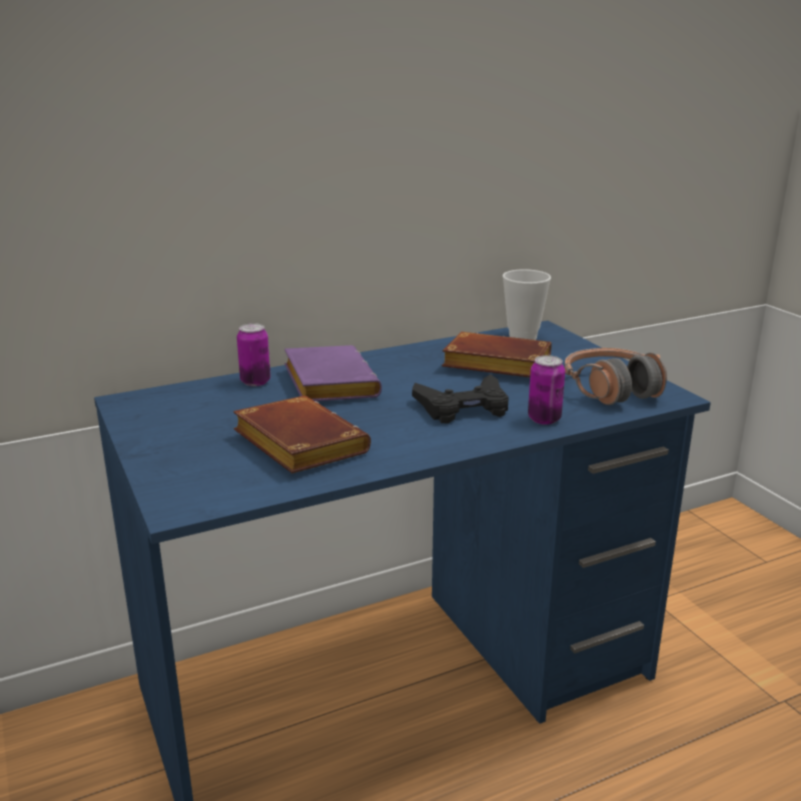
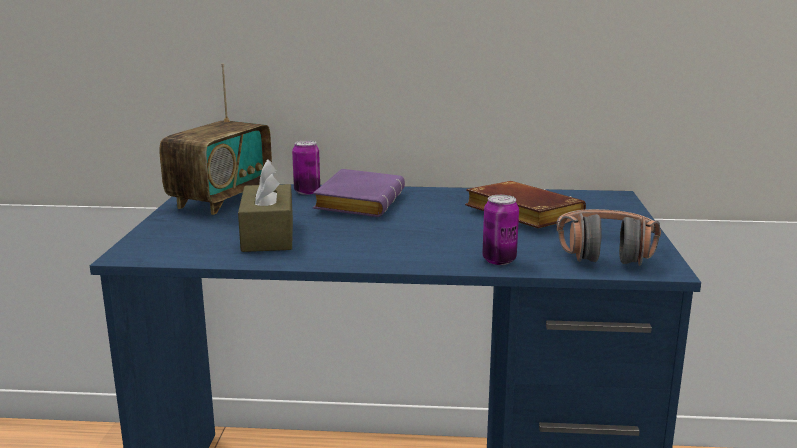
camera: 30 degrees right, 5 degrees down
(174, 412) = (221, 200): none -> radio
(295, 444) = (268, 235): brown book -> brown tissue box
(463, 407) = (440, 238): black game controller -> none
(523, 337) = (584, 198): cup -> none

